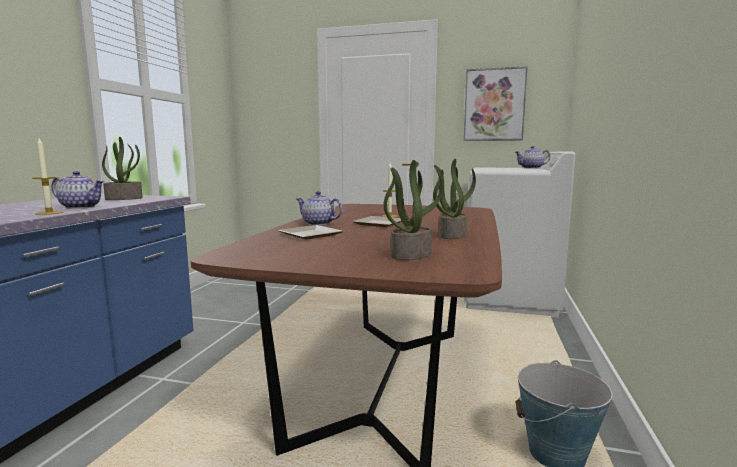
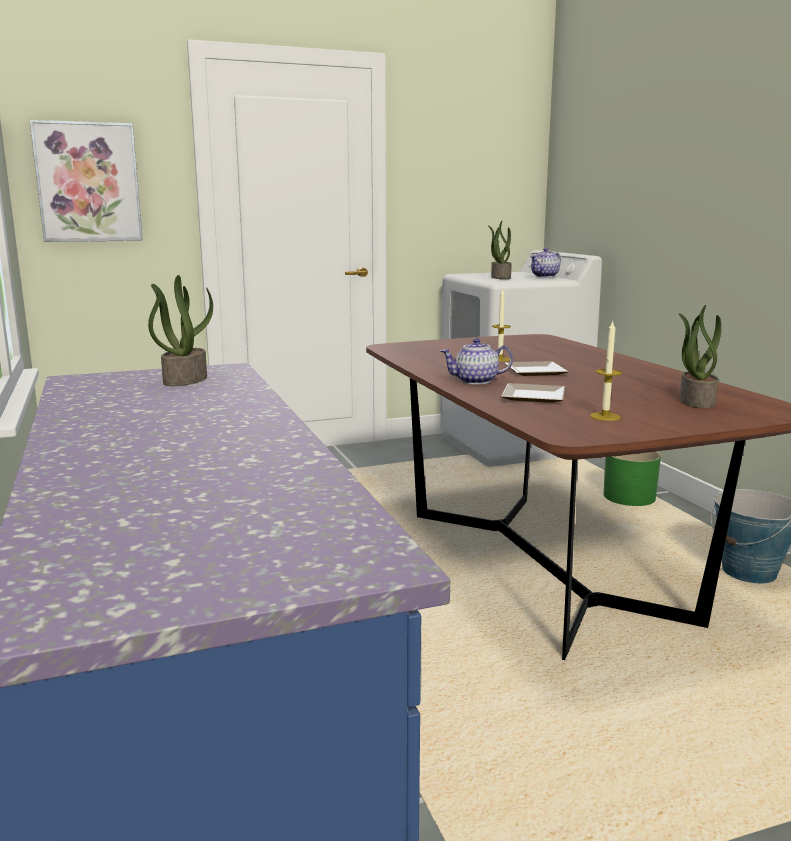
camera: 35 degrees left, 5 degrees up
(49, 213) = (265, 418): candle -> candle (605, 416)
(81, 207) = (236, 403): teapot -> none
(452, 235) = (646, 375): potted plant -> potted plant (500, 277)
(494, 105) = (462, 186): picture -> picture (88, 182)
(544, 356) = (629, 498): none -> green planter

